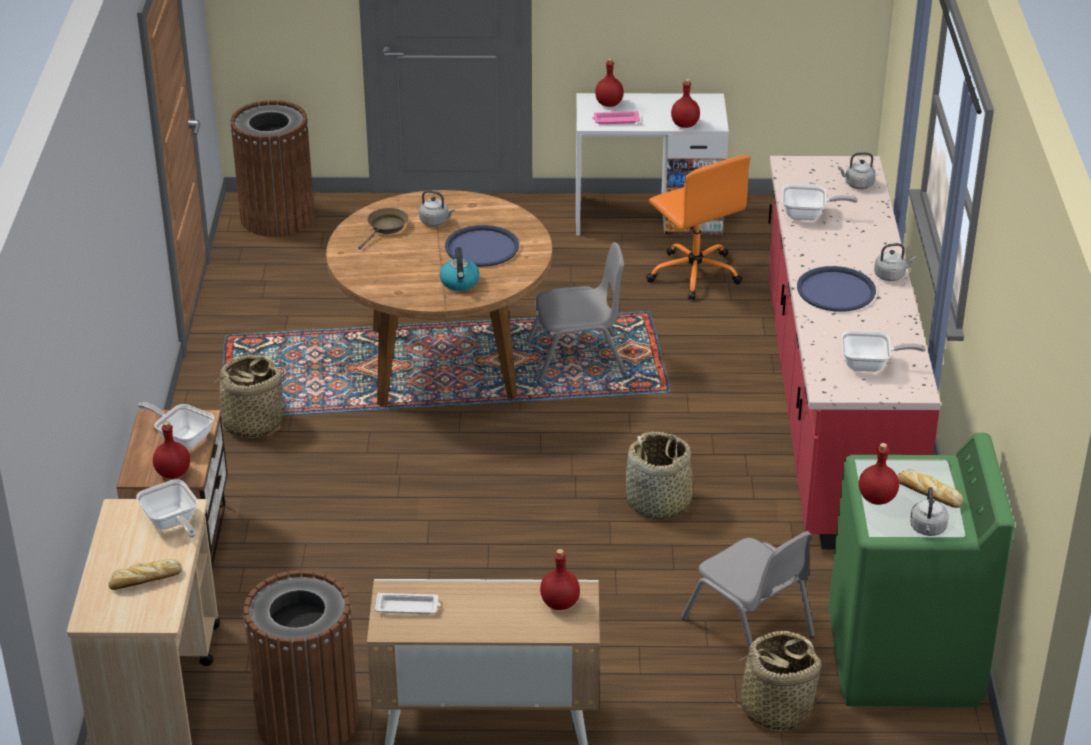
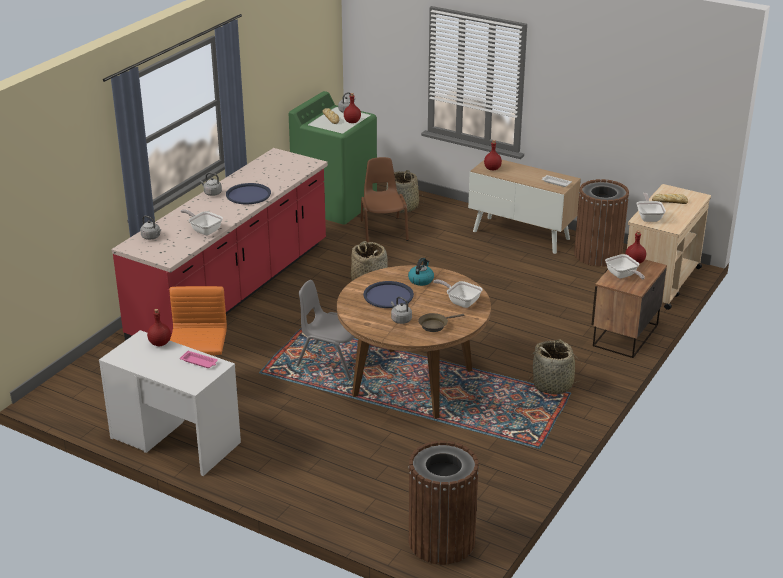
camera: 150 degrees left, 5 degrees down
(608, 103) = (186, 377): red bottle -> none
(748, 627) = (383, 230): grey chair -> brown chair
(870, 365) = (281, 165): frying pan -> frying pan (460, 301)

